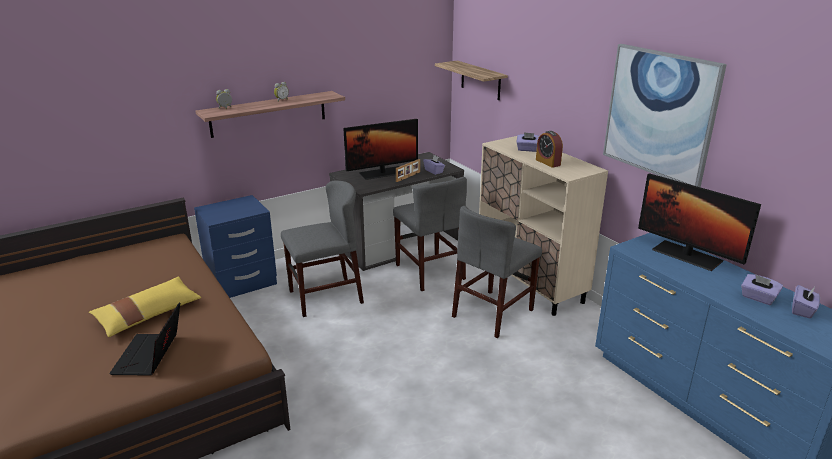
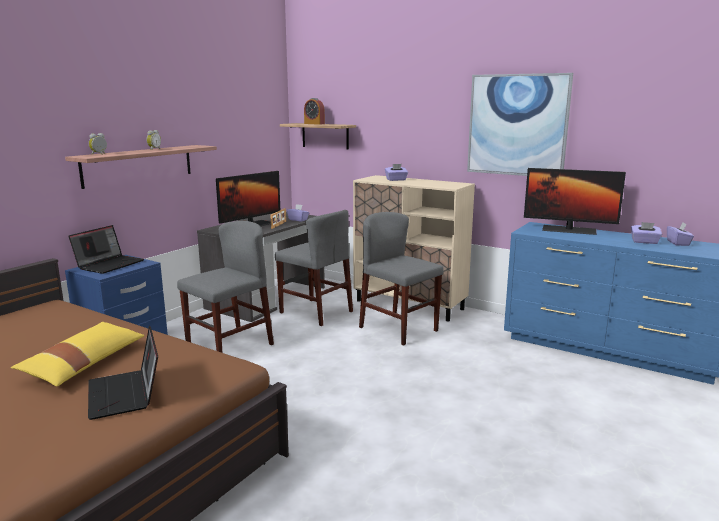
camera: 25 degrees left, 10 degrees down
(230, 206) = (109, 264): none -> laptop
(493, 313) = (398, 329): grey chair -> grey chair turned 120 degrees clockwise
(548, 162) = (423, 183): alarm clock -> alarm clock (314, 124)

